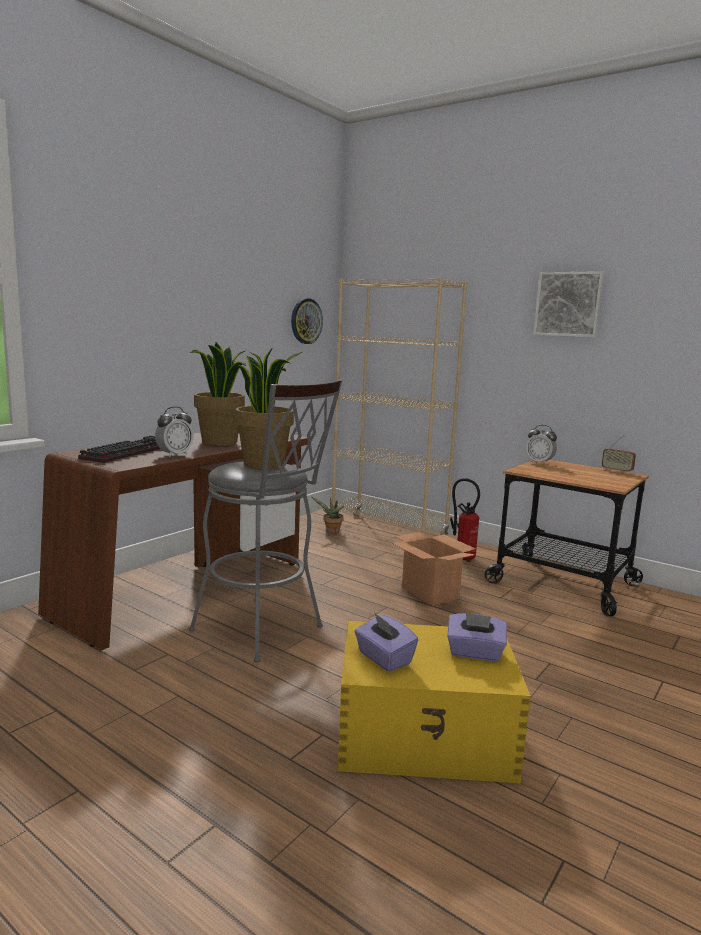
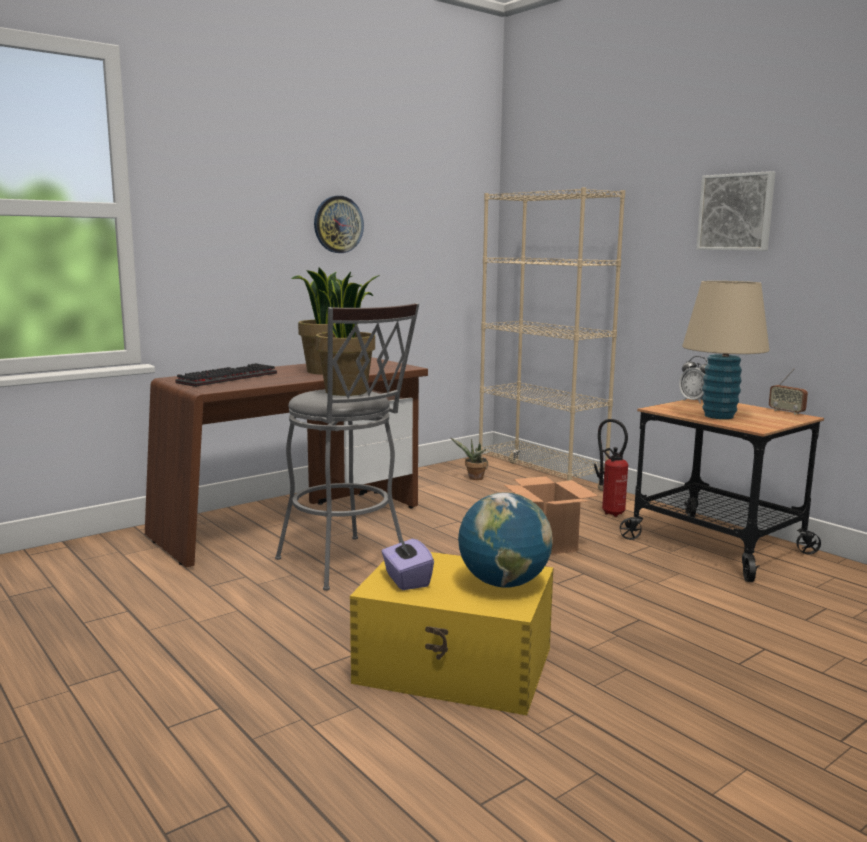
camera: 15 degrees right, 0 degrees up
(174, 455) = (268, 381): alarm clock -> none
(306, 321) = (453, 242): wall clock -> wall clock (338, 224)
(475, 653) = (503, 584): purple tissue box -> globe
(573, 476) = (719, 416): none -> beige table lamp

